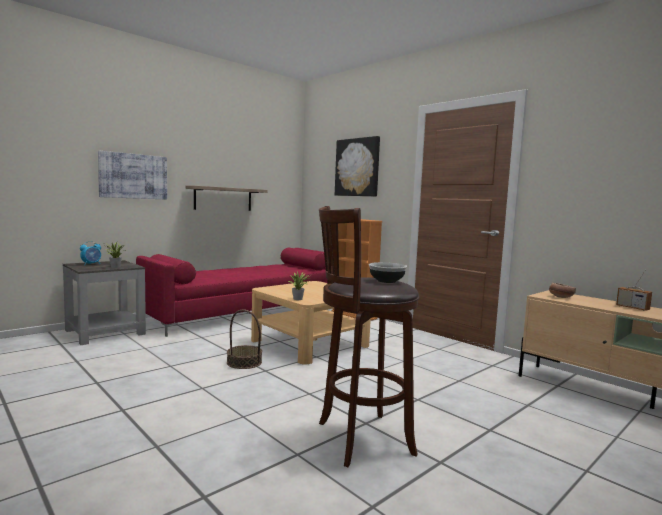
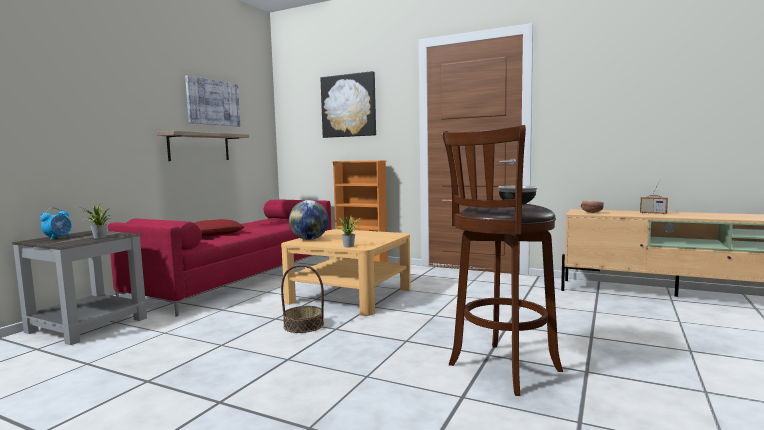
camera: 20 degrees left, 0 degrees up
(133, 176) = (94, 121): picture -> picture (213, 102)
(220, 273) = (214, 233): none -> red pillow
(279, 288) = (309, 239): none -> globe

